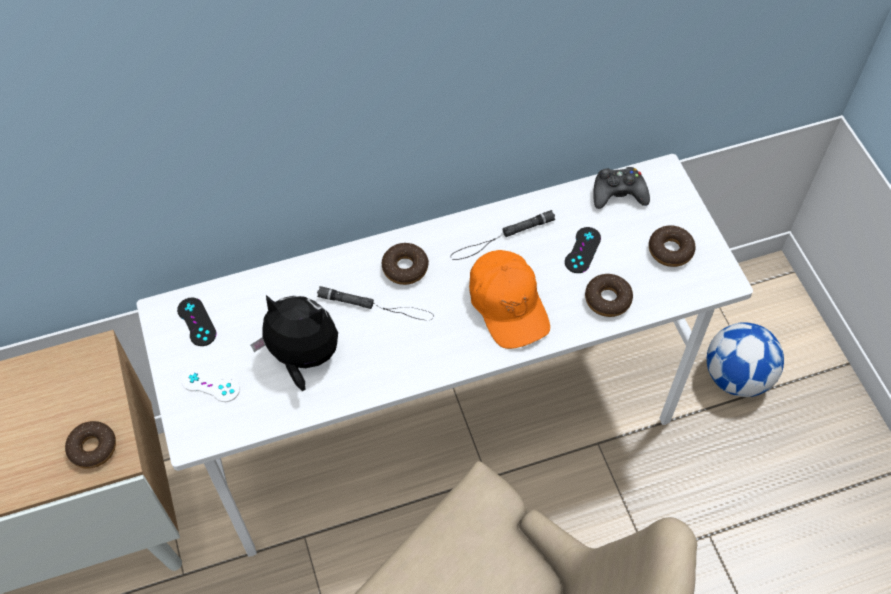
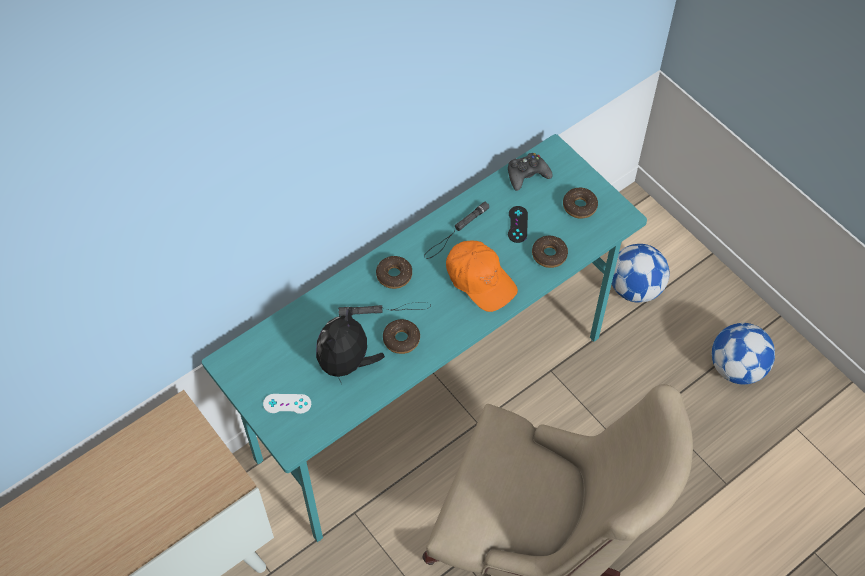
camera: 20 degrees left, 0 degrees up
(93, 448) = (210, 480): donut -> donut (401, 339)
(196, 322) = (255, 362): black game controller -> none
(302, 357) = (347, 363): plush toy -> plush toy turned 60 degrees counterclockwise
(446, 428) = (431, 396): white desk -> turquoise desk
(831, 513) = (736, 367): none -> football

